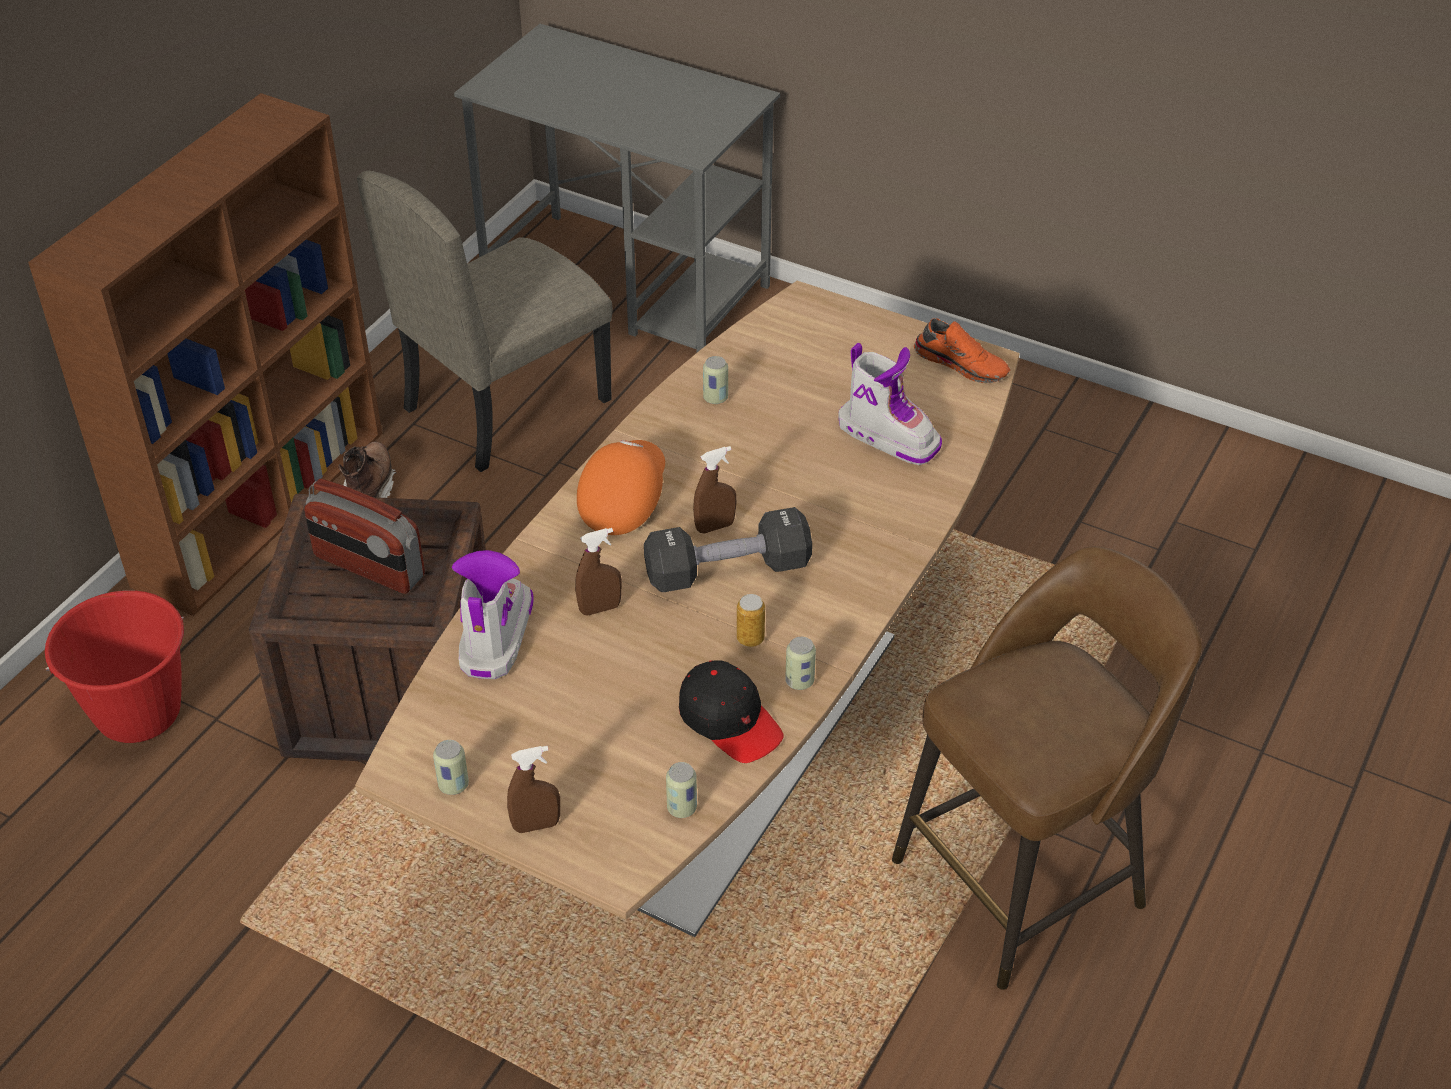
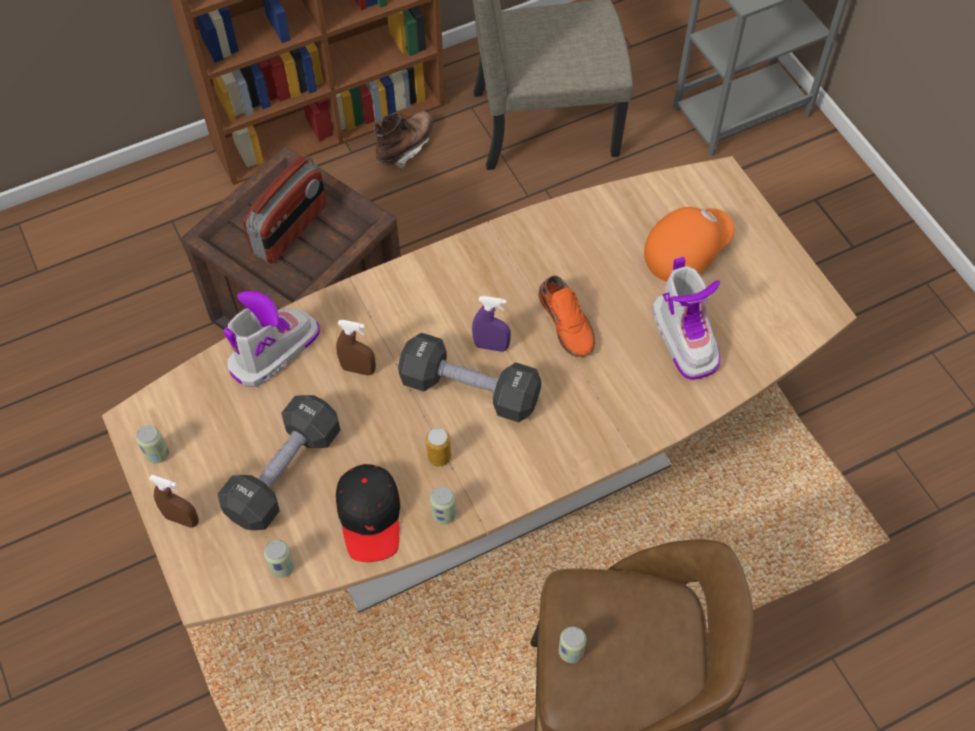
camera: 35 degrees right, 15 degrees up
(139, 713) = (154, 240): red bucket -> none
(369, 567) = (290, 230): radio -> radio turned 120 degrees counterclockwise
(607, 731) = (284, 473): none -> black dumbbell
(622, 499) = (446, 285): orange cap -> orange cap (685, 252)
(715, 398) = (582, 233): can -> can (571, 652)
(715, 526) = (491, 346): brown spray bottle -> purple spray bottle
(962, 363) = (800, 302): orange shoe -> orange shoe (567, 322)

